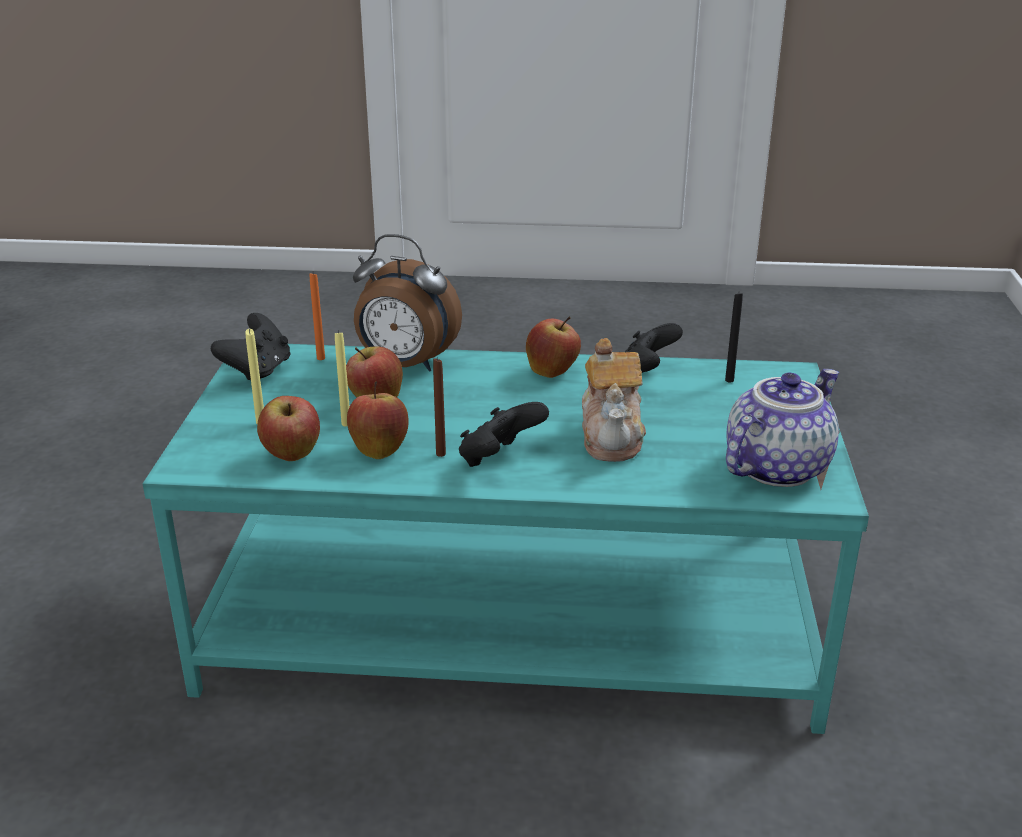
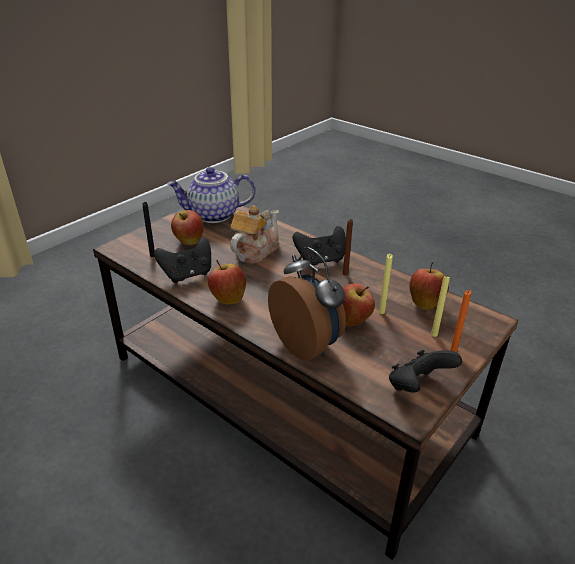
camera: 145 degrees left, 5 degrees up
(321, 358) = (361, 381): orange candle -> orange candle (453, 351)
(379, 450) = (375, 288): apple -> apple (189, 242)
(514, 619) = (283, 394): turquoise coffee table -> brown coffee table

